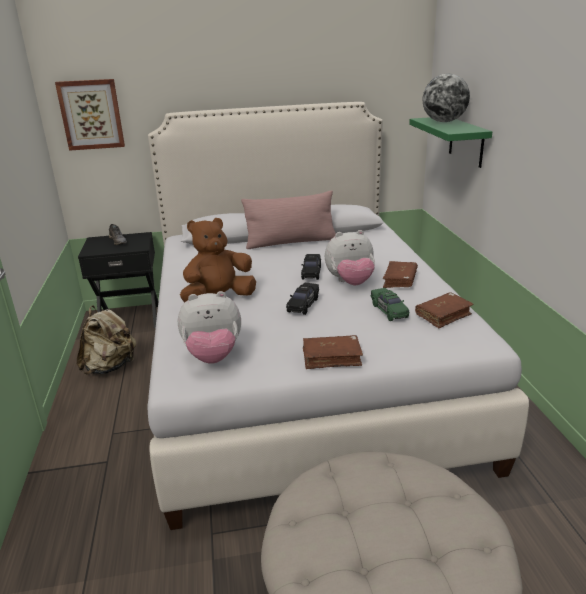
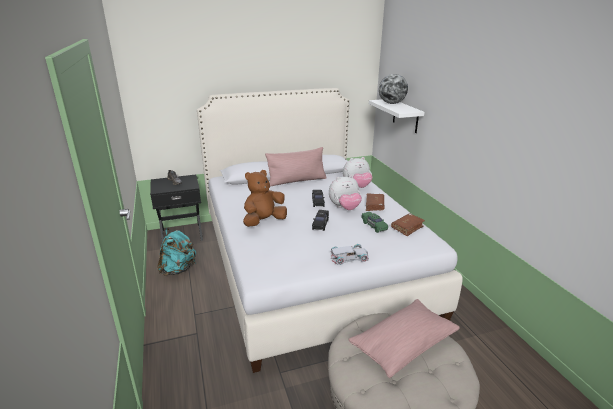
camera: 10 degrees left, 0 degrees up
(91, 114) = (156, 95): picture -> none
(110, 367) = (178, 269): beige backpack -> turquoise backpack
(213, 356) = (276, 260): plush toy -> plush toy (357, 186)
(331, 358) = (349, 258): brown book -> white toy car
(395, 509) = (403, 345): none -> pink pillow
(466, 141) = (405, 116): green shelf -> white shelf

